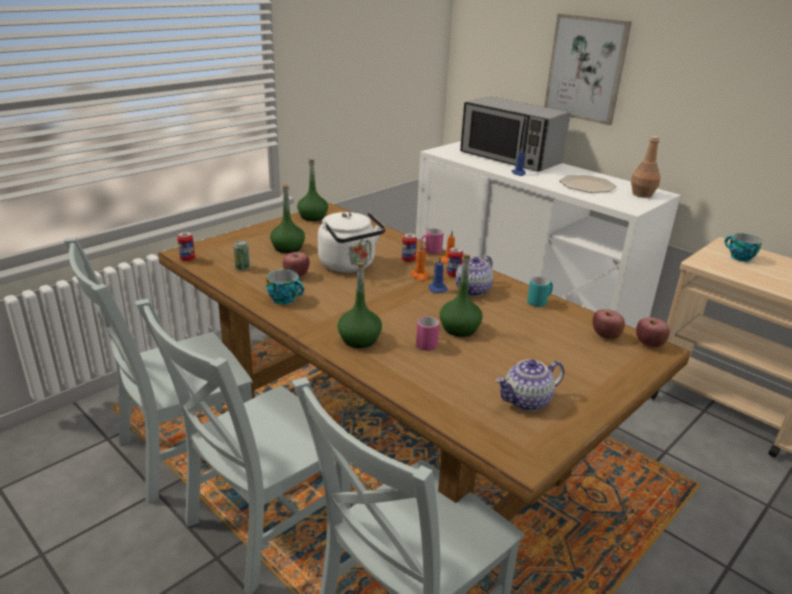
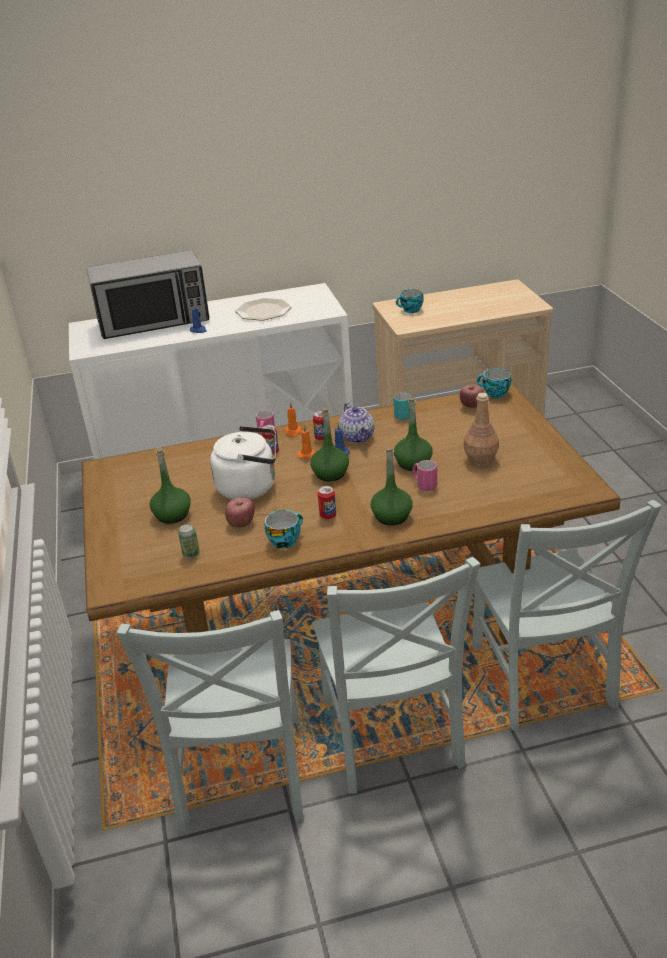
camera: 55 degrees left, 5 degrees up
(187, 259) = (131, 589): can -> can (328, 516)
(313, 217) = (109, 481): green bottle -> green bottle (330, 473)
(526, 401) = (529, 467): teapot -> none
(586, 68) = (190, 202): picture -> none
(642, 194) = (308, 296): brown bottle -> brown bottle (481, 460)
(649, 344) = (494, 394): apple -> cup

